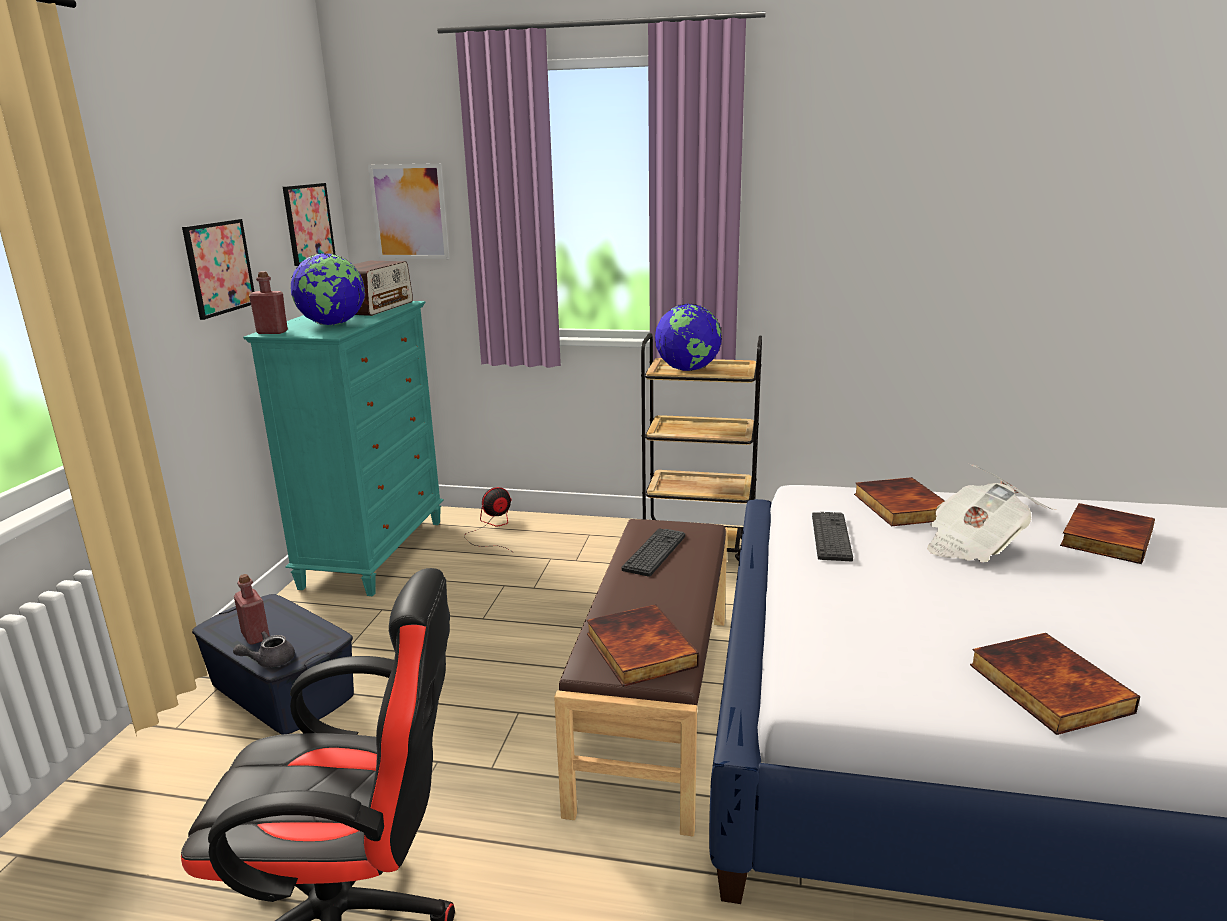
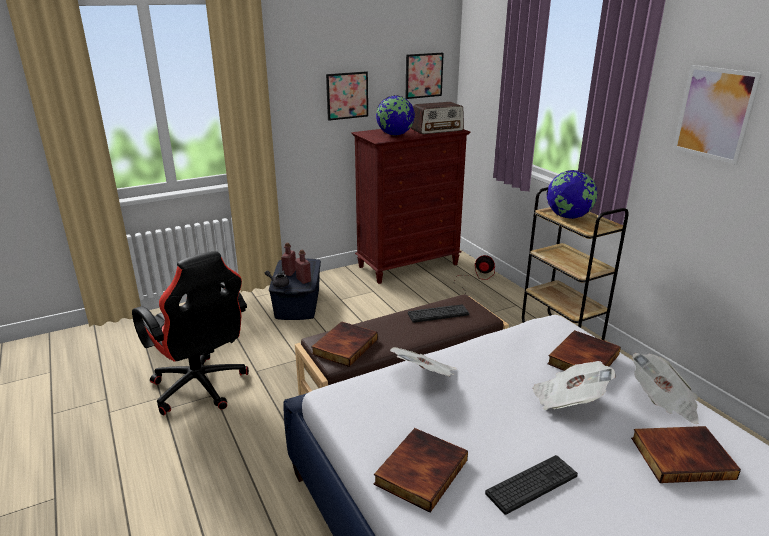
camera: 50 degrees right, 5 degrees up
(272, 332) = (364, 133): red bottle -> red bottle (303, 280)
(374, 553) = (409, 265): turquoise dresser -> red dresser
(409, 212) = (483, 75): picture -> picture (714, 113)
(831, 537) = (502, 349): keyboard -> keyboard (532, 484)
(838, 605) = (425, 377): none -> newspaper

